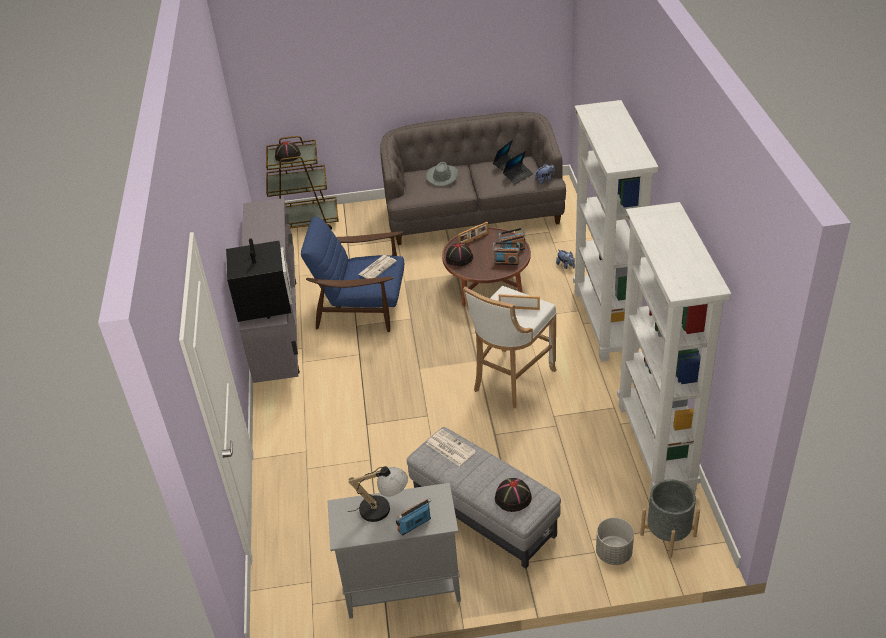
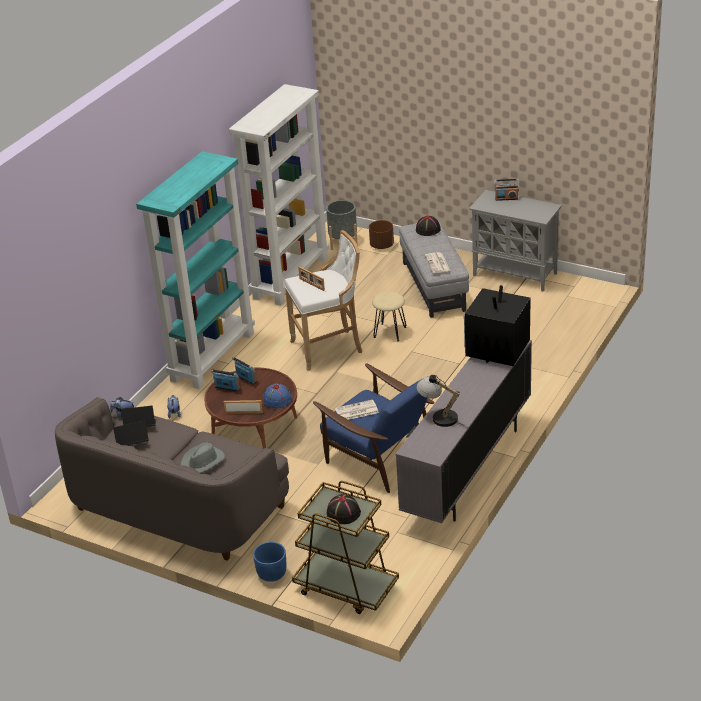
camera: 145 degrees left, 5 degrees down
(361, 208) = (271, 573): none -> blue planter
(383, 509) = (517, 209): table lamp -> table lamp (438, 417)
(459, 258) = (277, 399): black hat -> blue hat
(470, 427) = (390, 332): none -> beige stool
(606, 323) = (212, 356): white bookcase -> turquoise bookcase
(613, 553) = (382, 246): grey planter -> brown planter

